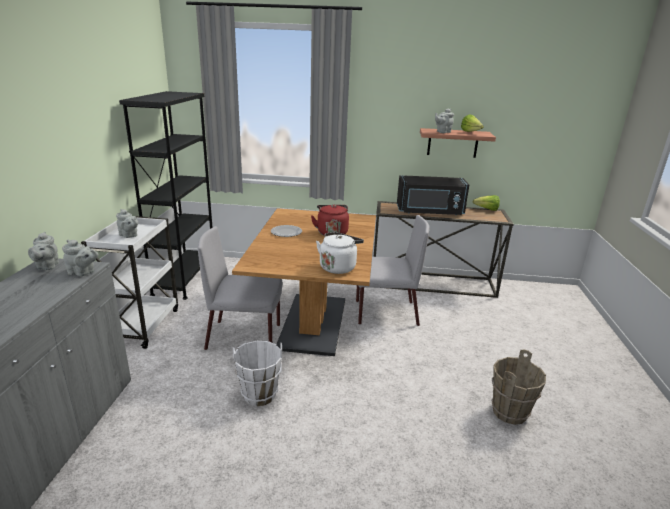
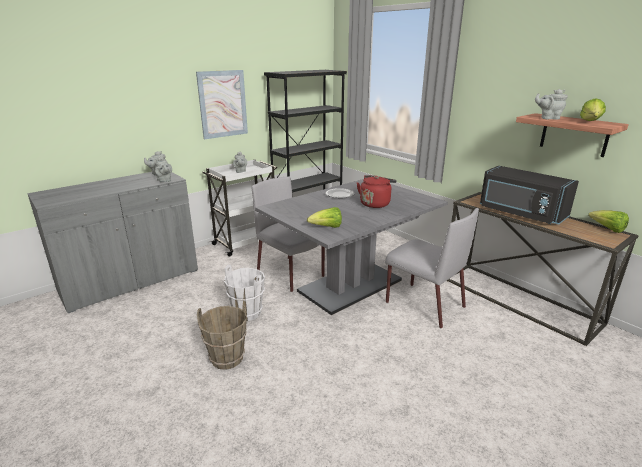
camera: 45 degrees right, 0 degrees up
(84, 148) = (223, 104): none -> picture
(313, 323) = (350, 285): brown dining table -> grey dining table
(338, 267) = (327, 227): white kettle -> lettuce
(510, 412) = (418, 446): brown bucket -> brown bucket (227, 359)

